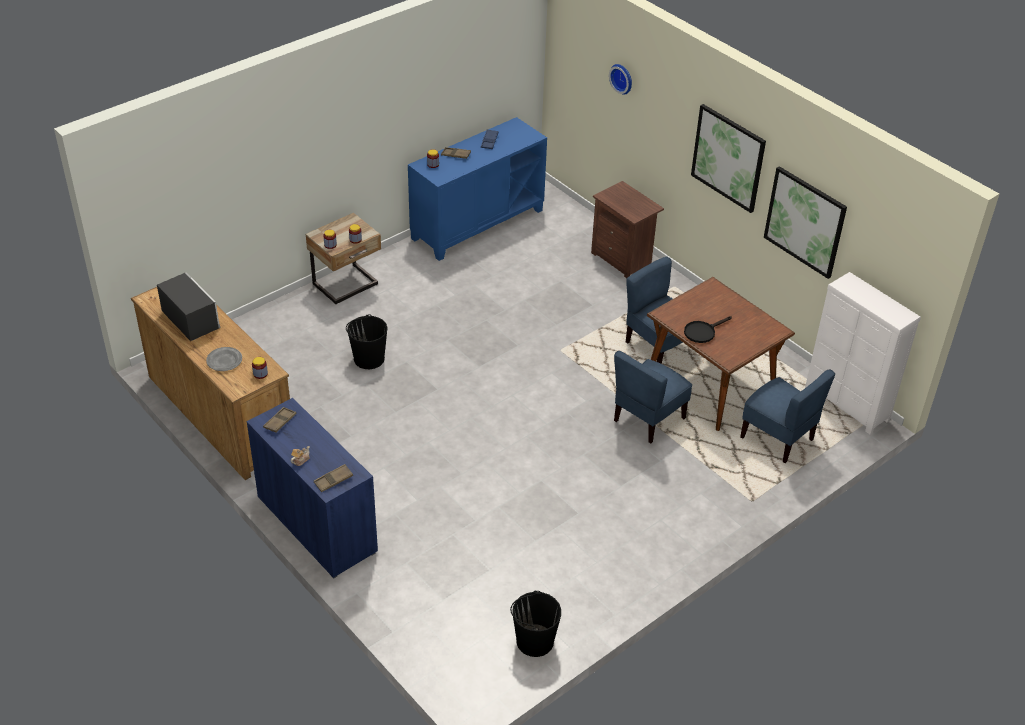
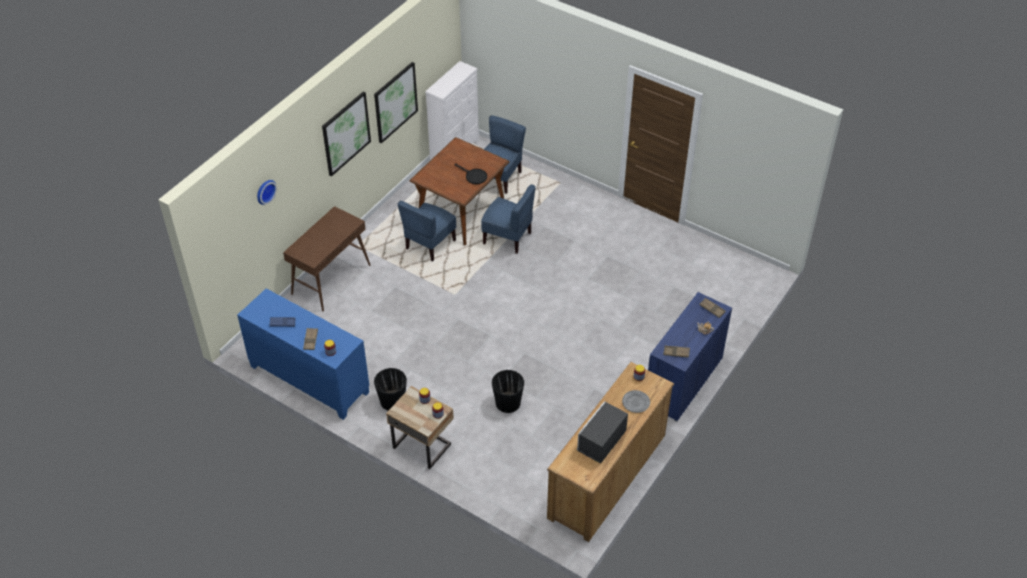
camera: 105 degrees left, 5 degrees up
(534, 641) = (715, 256): black bucket -> black bucket (392, 401)
(623, 259) = (331, 279): brown nightstand -> brown console table

